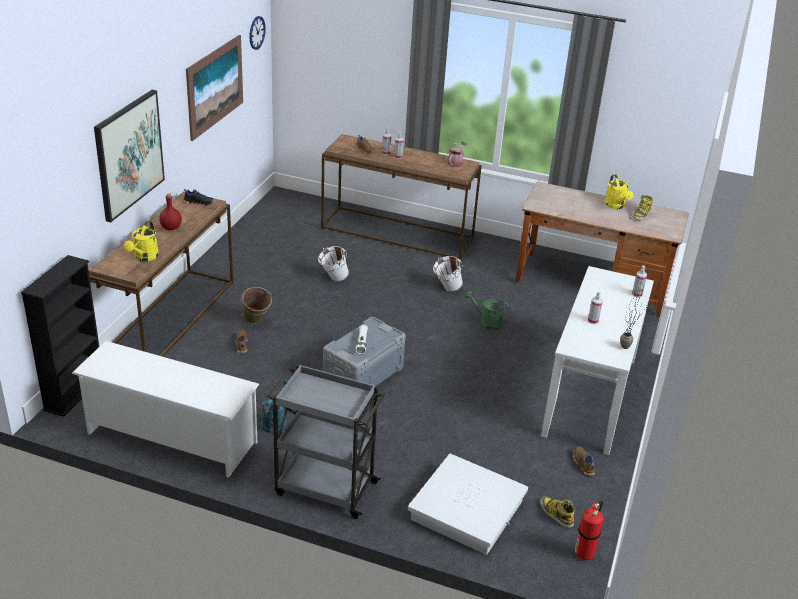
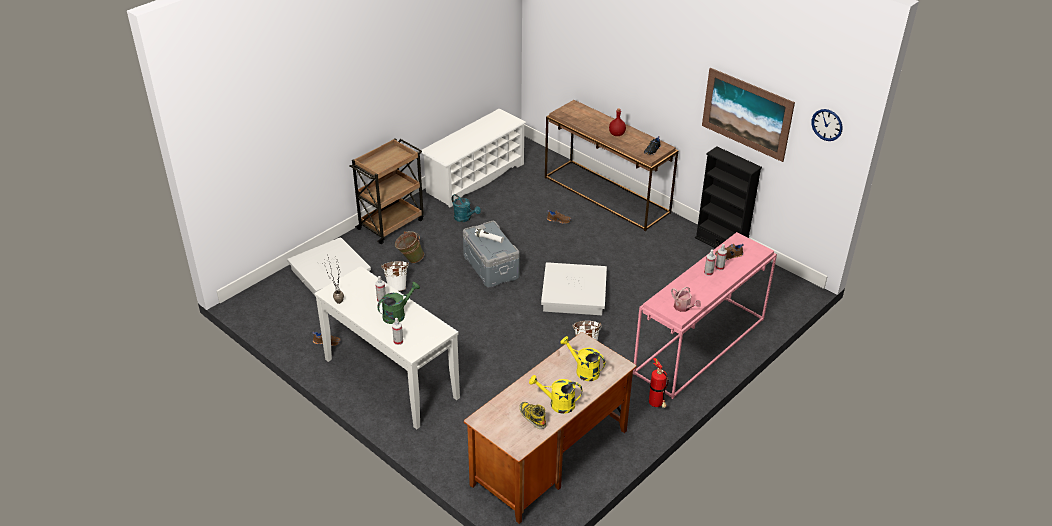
camera: 115 degrees right, 5 degrees up
(74, 392) = (541, 151): black bookcase -> black bookcase (720, 245)
(129, 154) = (633, 70): picture -> none
(144, 257) = (579, 119): yellow watering can -> yellow watering can (583, 371)
(256, 322) = (583, 232): green bucket -> green bucket (410, 260)
(324, 488) = (391, 223): grey cart -> brown cart
(333, 279) = (630, 284): white bucket -> white bucket (397, 287)
(373, 309) = (574, 294): none -> white storage box
(398, 233) = (700, 347): brown console table -> pink console table
(486, 322) = (523, 355): green watering can -> green watering can (397, 314)
(556, 514) = (296, 310): boot -> none
(585, 553) = (257, 310): fire extinguisher -> fire extinguisher (656, 405)

